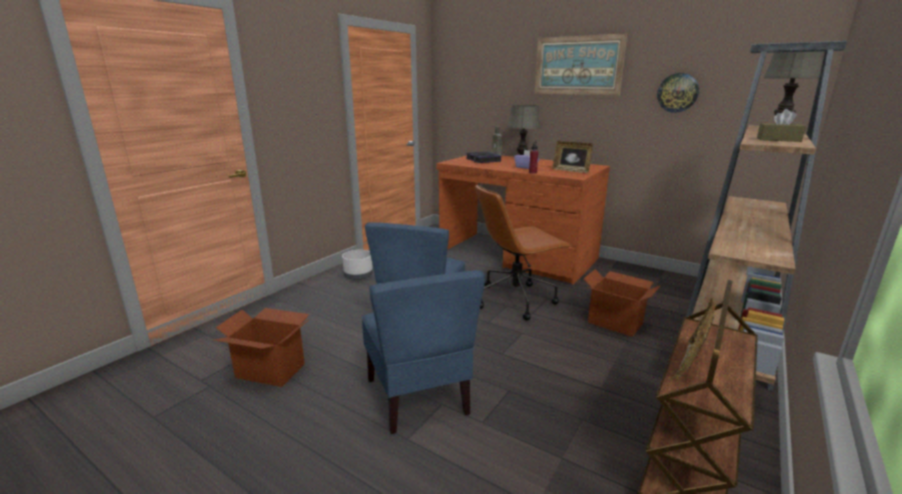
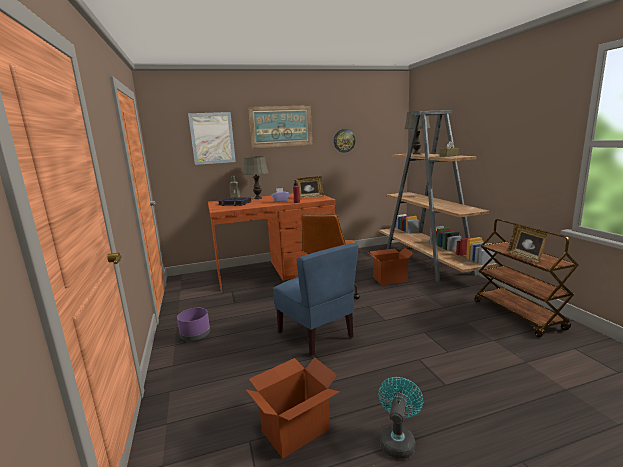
camera: 50 degrees left, 5 degrees down
(290, 431) = (398, 440): none -> turquoise fan
(358, 276) = (195, 335): grey planter -> purple planter
(419, 396) = (403, 365): blue chair -> none
(493, 78) = (212, 138): none -> picture

